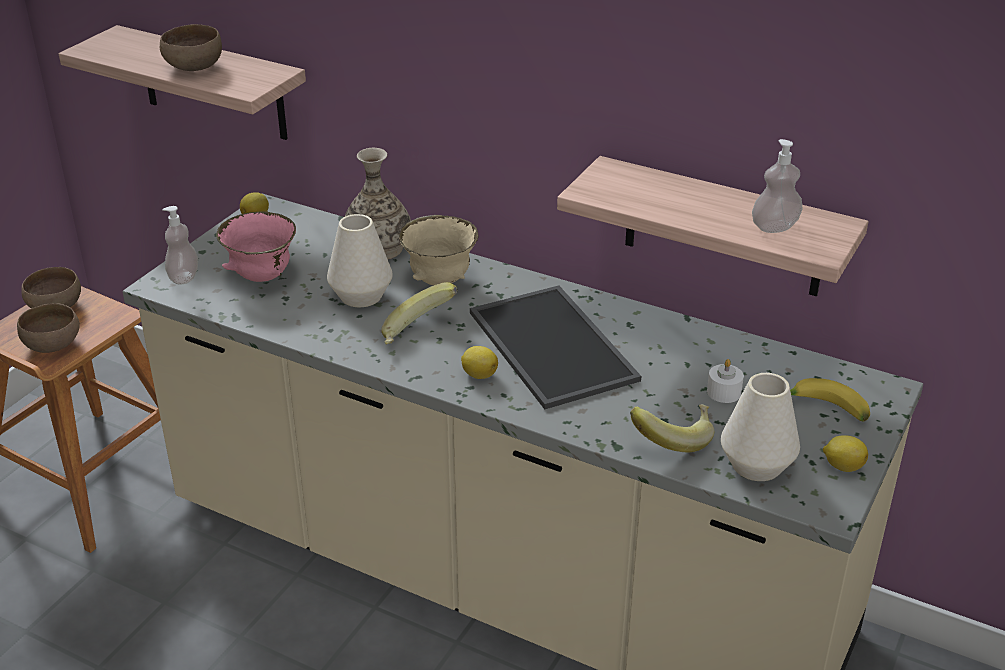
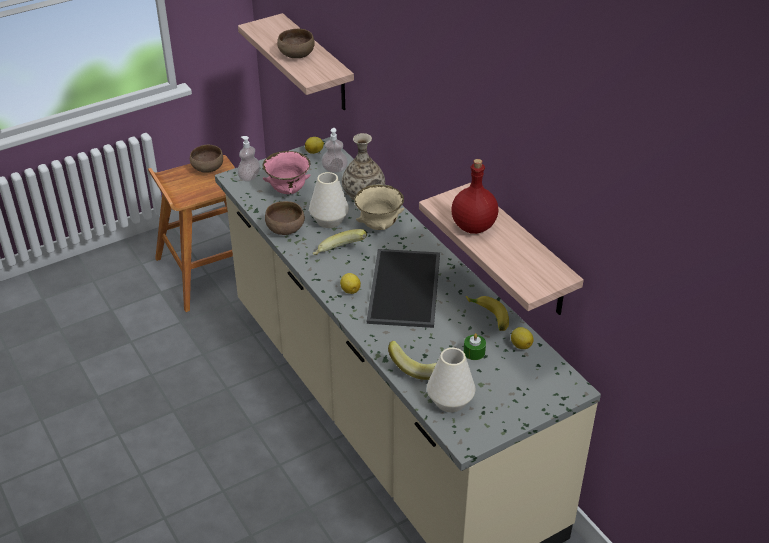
camera: 30 degrees right, 5 degrees up
(54, 344) = (192, 190): brown bowl -> brown bowl (286, 229)
(663, 203) = (473, 226): none -> red bottle
(724, 392) = (474, 352): white candle -> green candle
(774, 227) = (521, 264): soap dispenser -> soap dispenser (334, 169)
(823, 410) = (521, 386): banana -> banana (488, 317)
(842, 466) = (498, 421): lemon -> lemon (520, 345)

